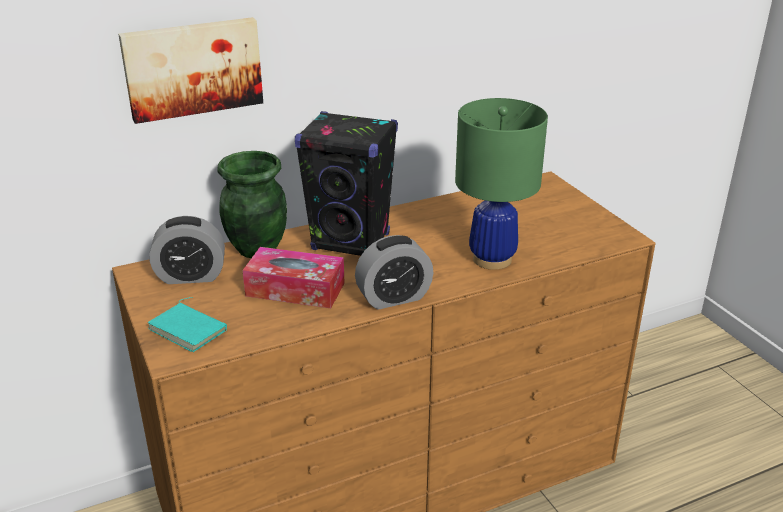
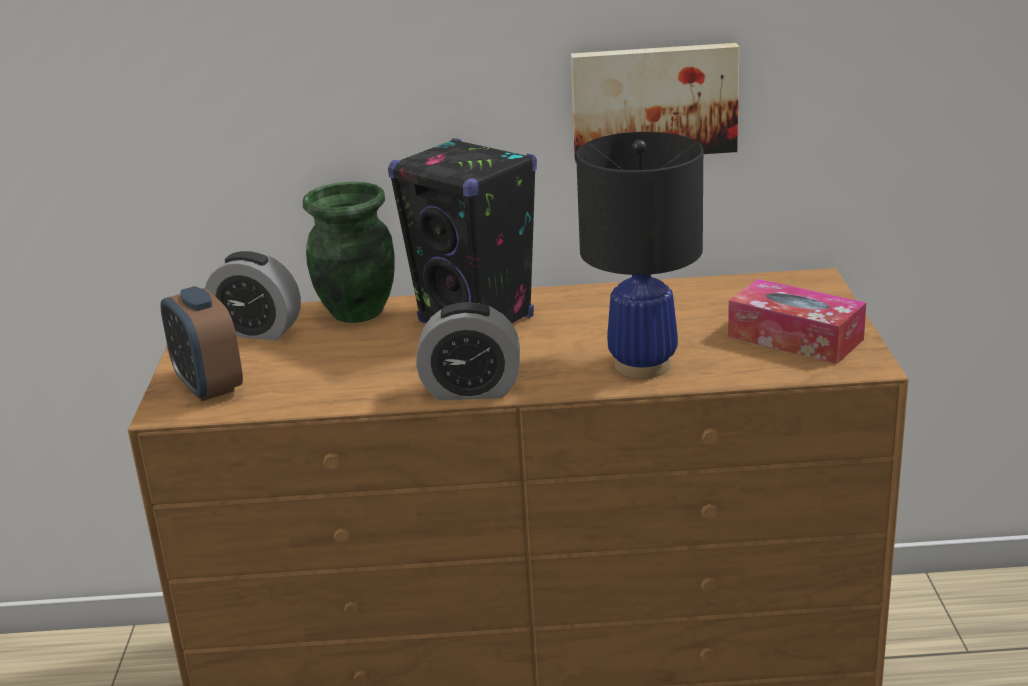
camera: 25 degrees right, 5 degrees down
(190, 329) = (208, 386): turquoise book -> alarm clock
(192, 68) = (287, 68): picture -> picture (654, 101)
(295, 289) = (361, 363): tissue box -> tissue box (795, 338)
(492, 259) = (642, 365): green table lamp -> black table lamp

